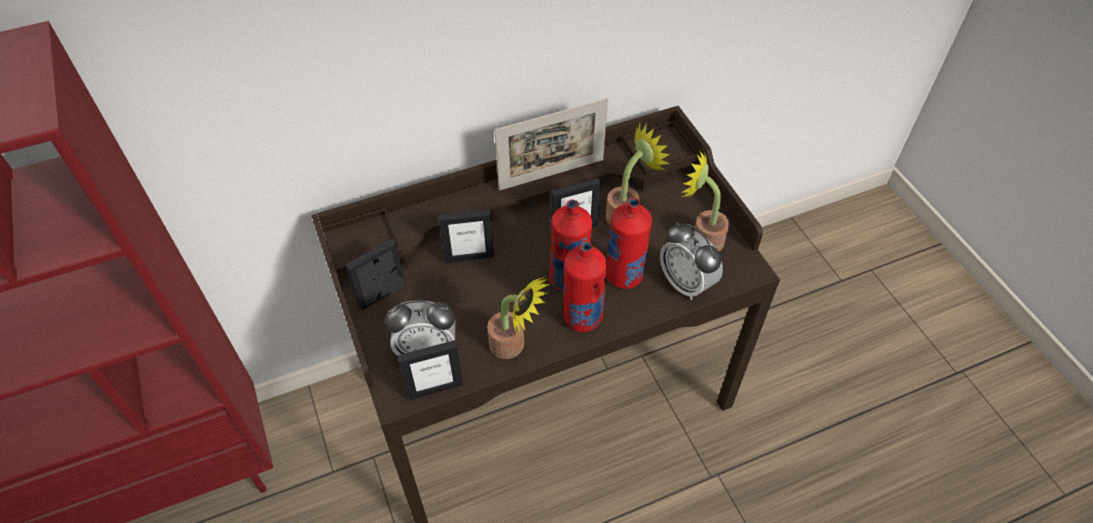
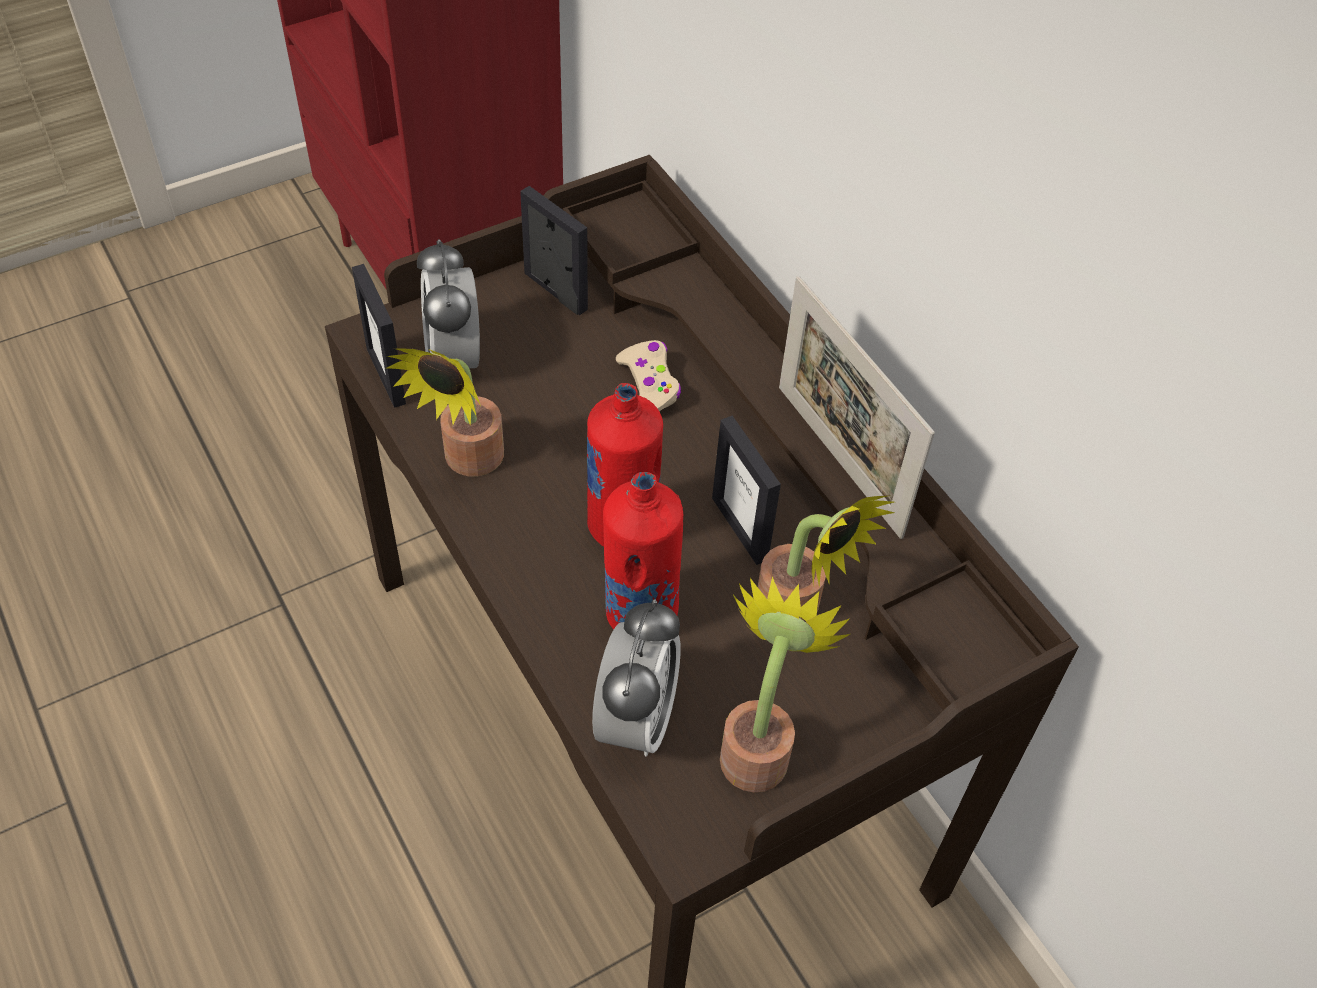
camera: 80 degrees right, 0 degrees up
(469, 257) = (649, 386): picture frame -> beige game controller
(582, 318) = (536, 553): red bottle -> none
(686, 283) = (636, 720): alarm clock -> alarm clock turned 150 degrees clockwise

